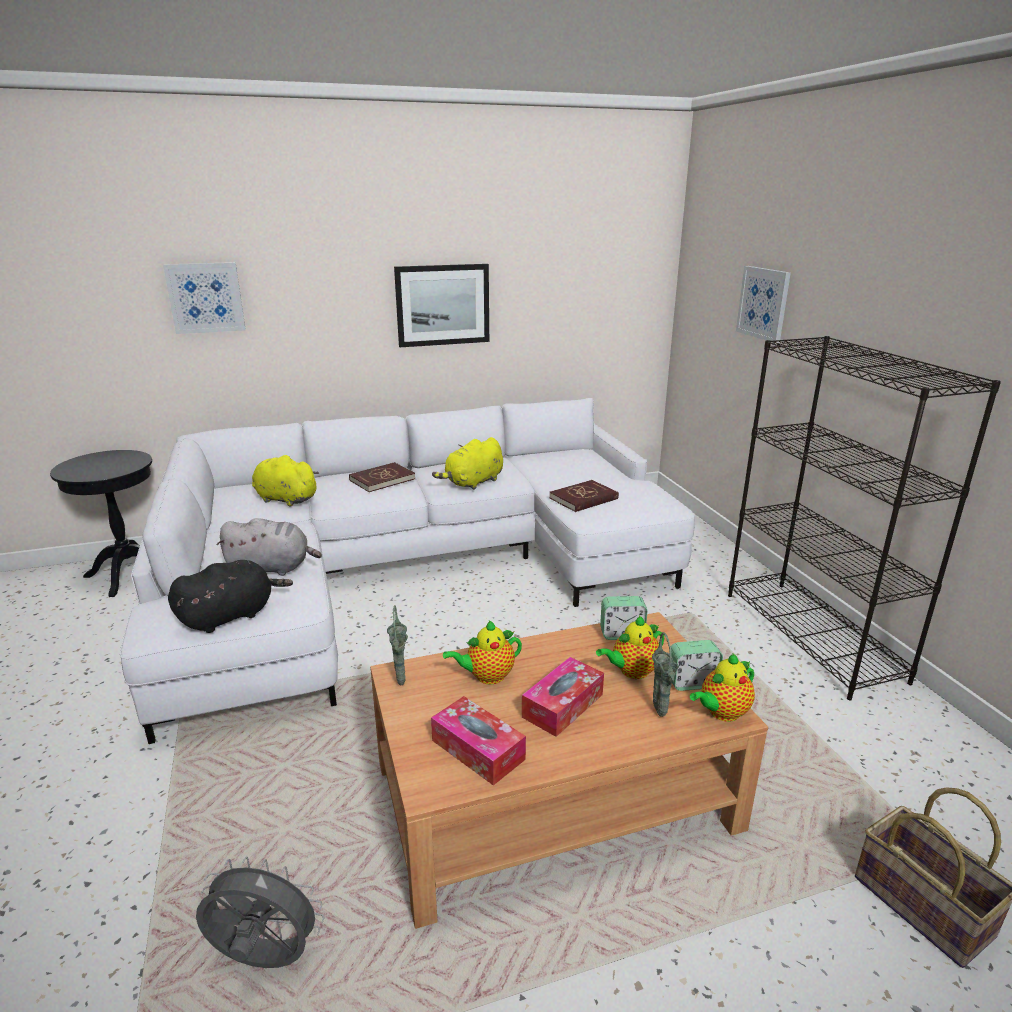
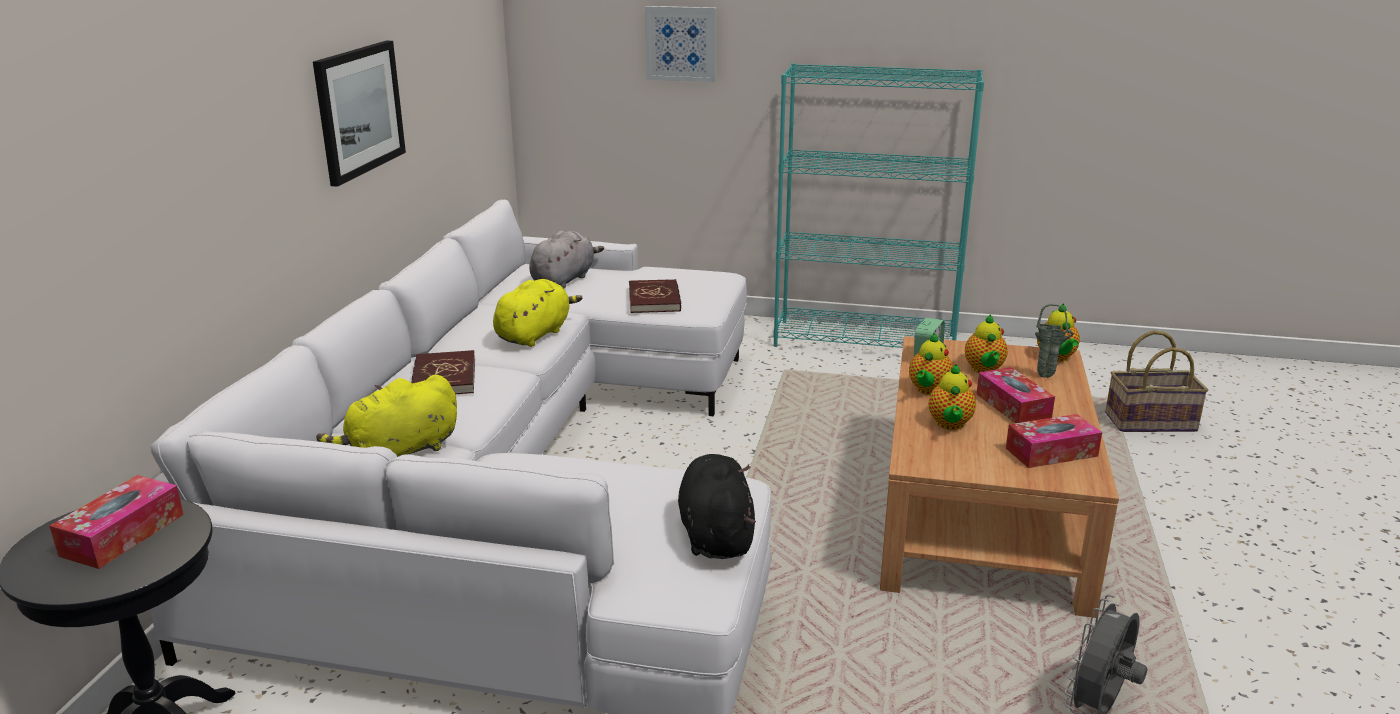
camera: 60 degrees left, 0 degrees up
(111, 463) = (122, 535): none -> tissue box
(205, 297) = (121, 167): picture -> none
(272, 568) = (621, 490): grey plush toy -> grey plush toy (564, 279)
(401, 684) = (934, 464): green vase -> none
(473, 483) = (535, 334): yellow plush toy -> yellow plush toy turned 135 degrees counterclockwise
(550, 649) = (928, 390): none -> teapot
(692, 682) = (1013, 355): alarm clock -> none
(812, 636) = (865, 340): black bookcase -> turquoise bookcase

